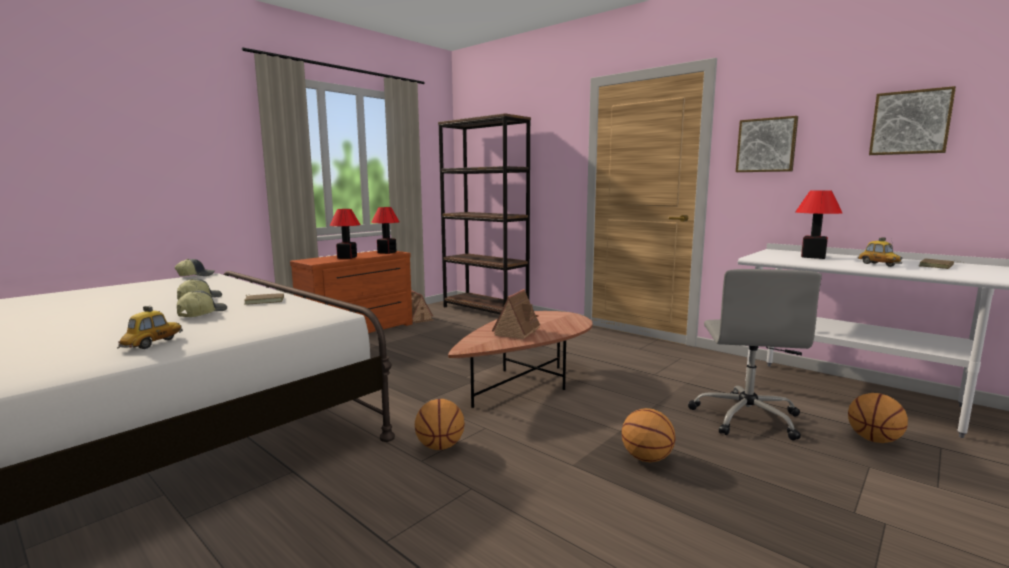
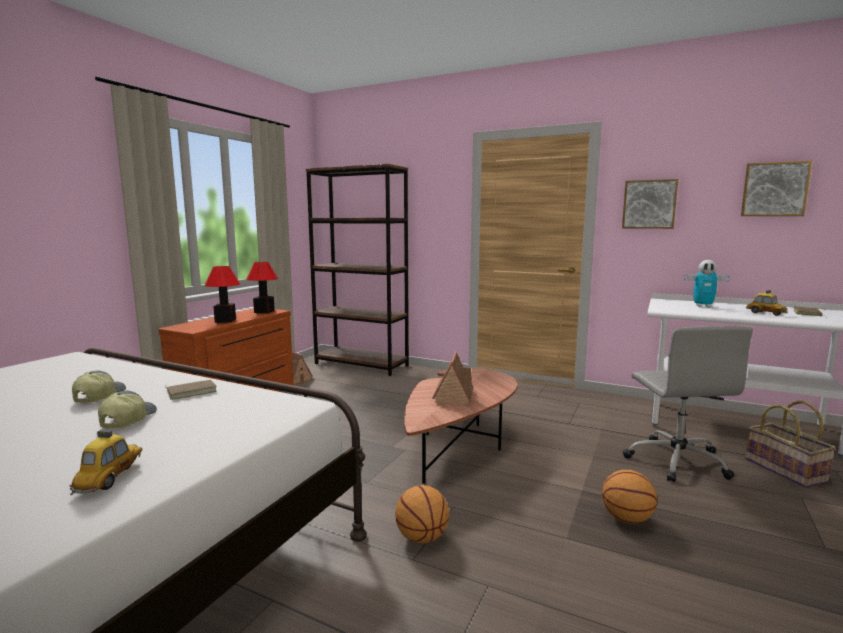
camera: 15 degrees left, 0 degrees up
(197, 275) = (54, 357): cap -> none
(813, 256) = (703, 306): table lamp -> toy robot
(874, 440) = (786, 470): basketball -> basket

